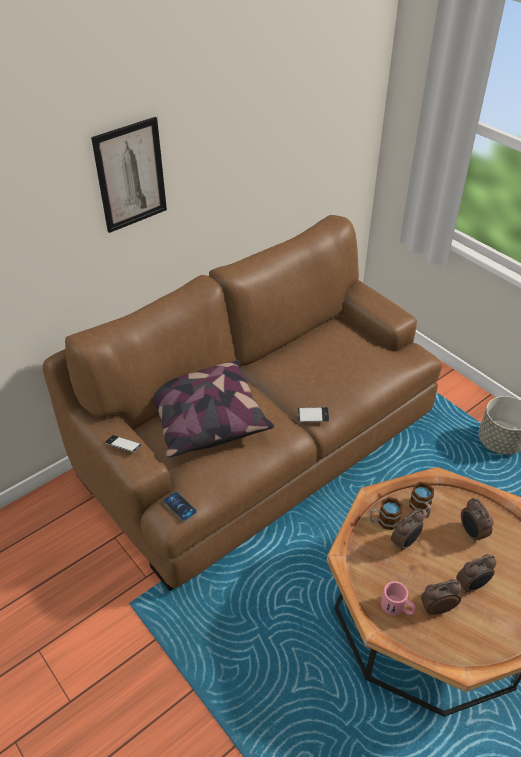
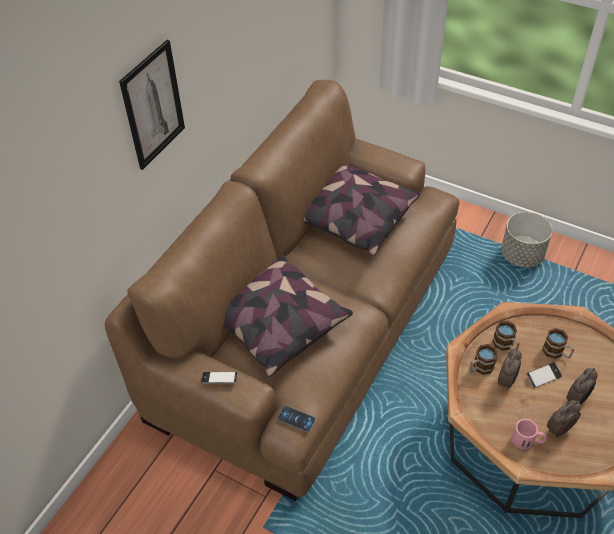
camera: 20 degrees left, 5 degrees up
(312, 416) = (374, 289): phone -> phone (543, 376)
(326, 350) = (354, 219): none -> pillow
(471, 533) = (556, 353): alarm clock -> mug

